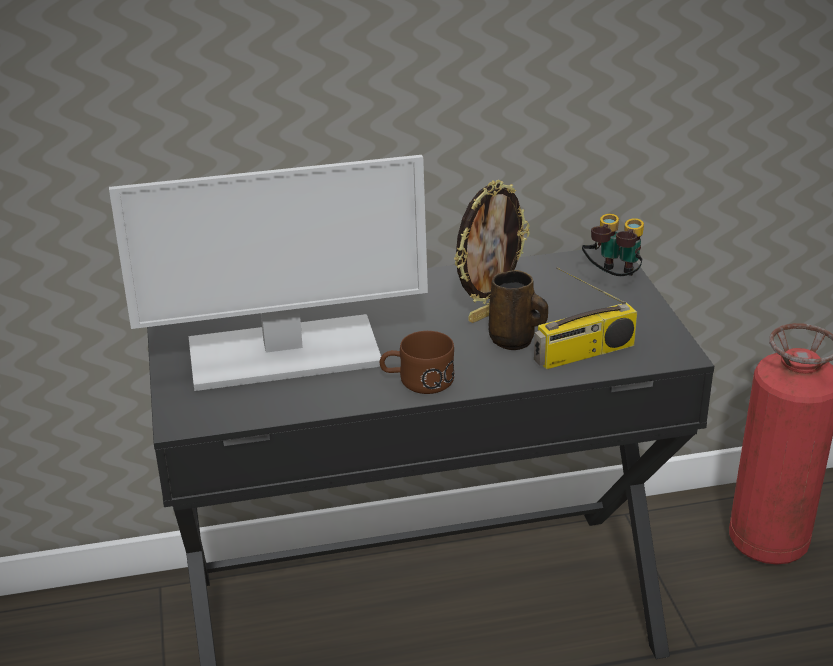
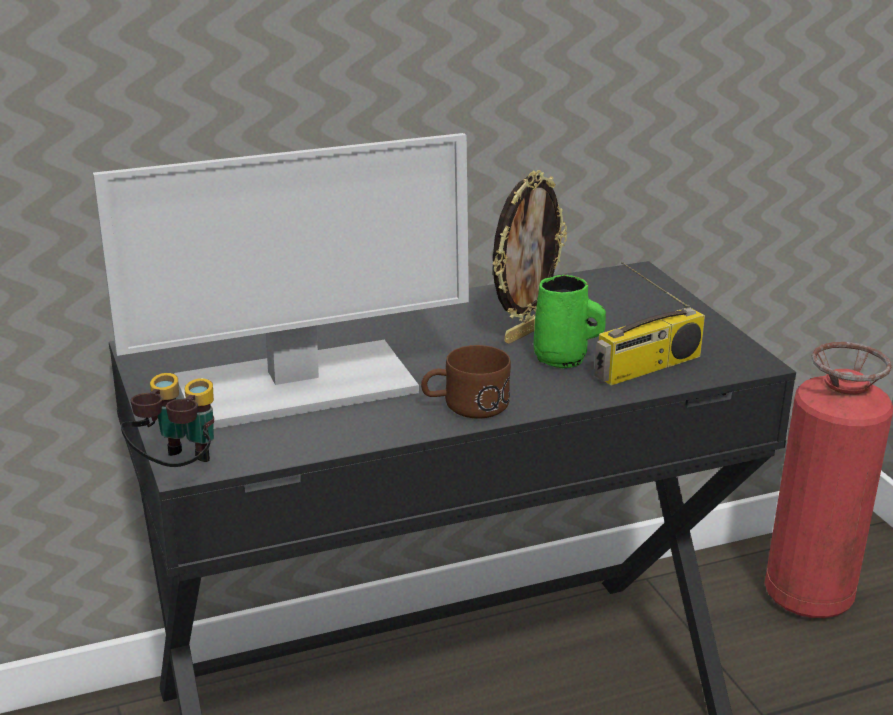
camera: 10 degrees left, 5 degrees down
(514, 341) = (563, 359): brown mug -> green mug
(612, 279) = (650, 294): binoculars -> binoculars (177, 470)

